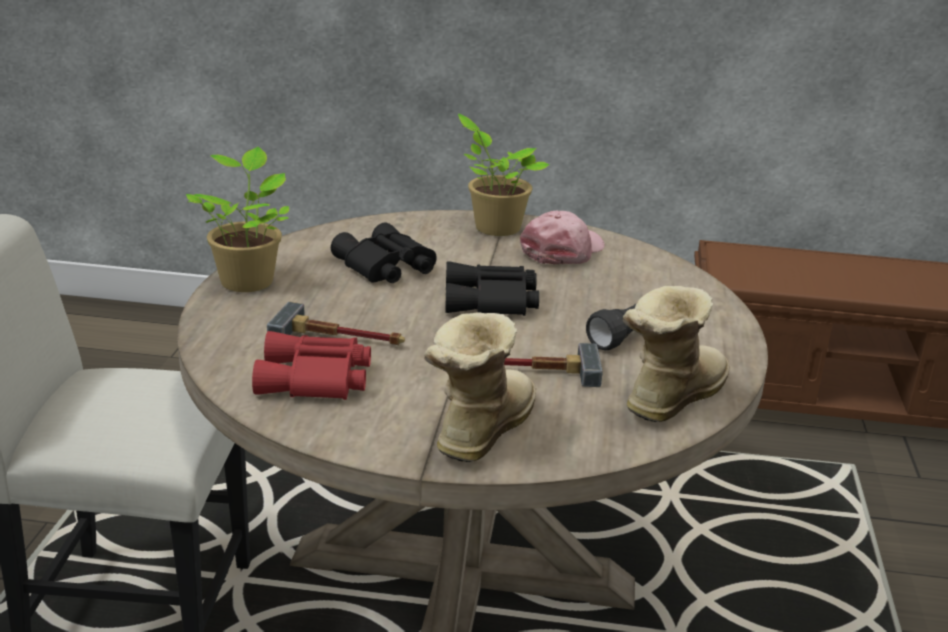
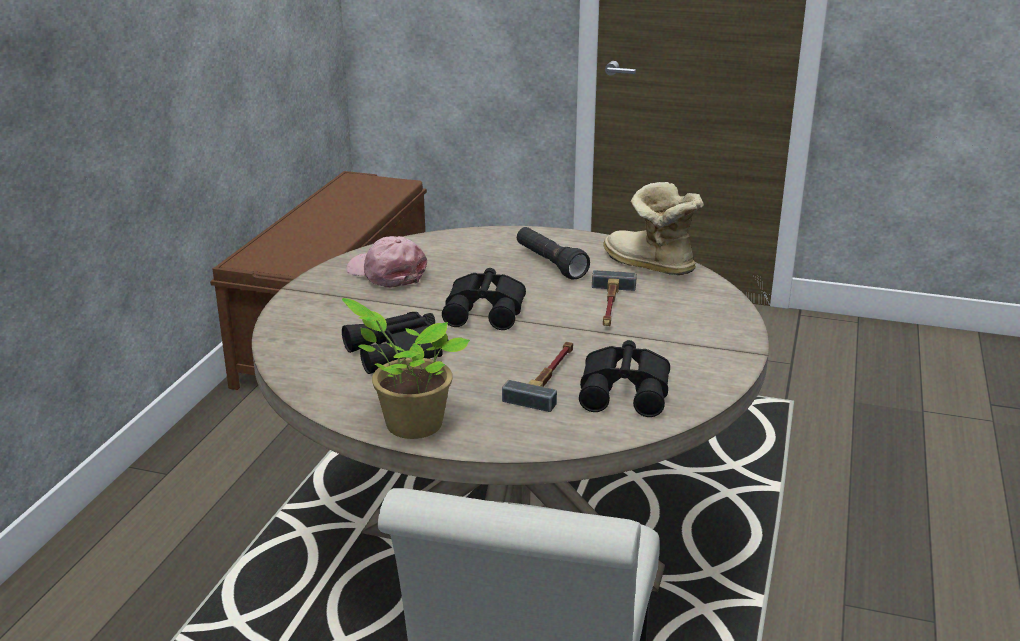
camera: 80 degrees left, 0 degrees up
(316, 380) = (627, 390): red binoculars -> black binoculars
(478, 430) = (700, 330): boot -> none
(494, 227) = (319, 296): potted plant -> none

